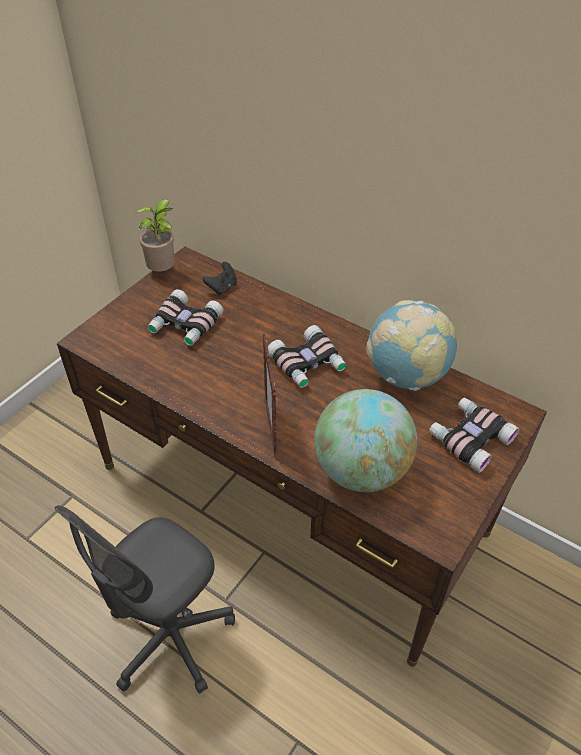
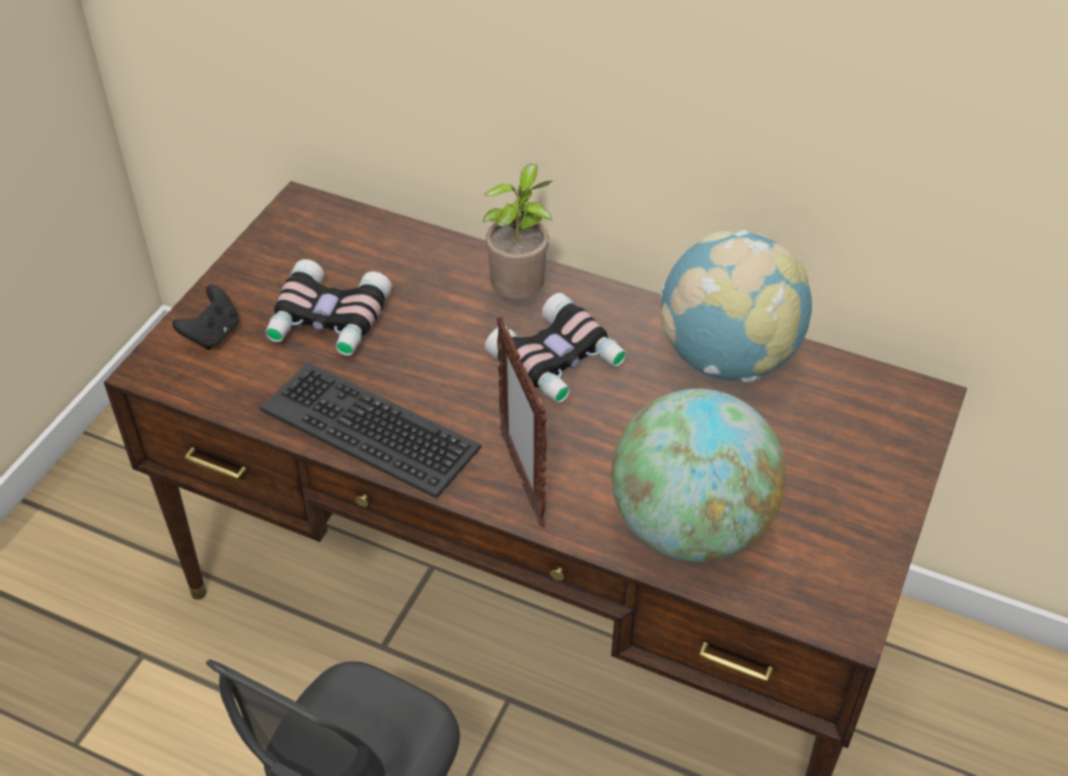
camera: 10 degrees left, 0 degrees up
(163, 271) = (264, 230): potted plant -> potted plant (519, 295)
(193, 388) = (371, 428): none -> keyboard
(222, 287) = (377, 247): black game controller -> black game controller (212, 334)
(469, 437) = (853, 448): binoculars -> none

